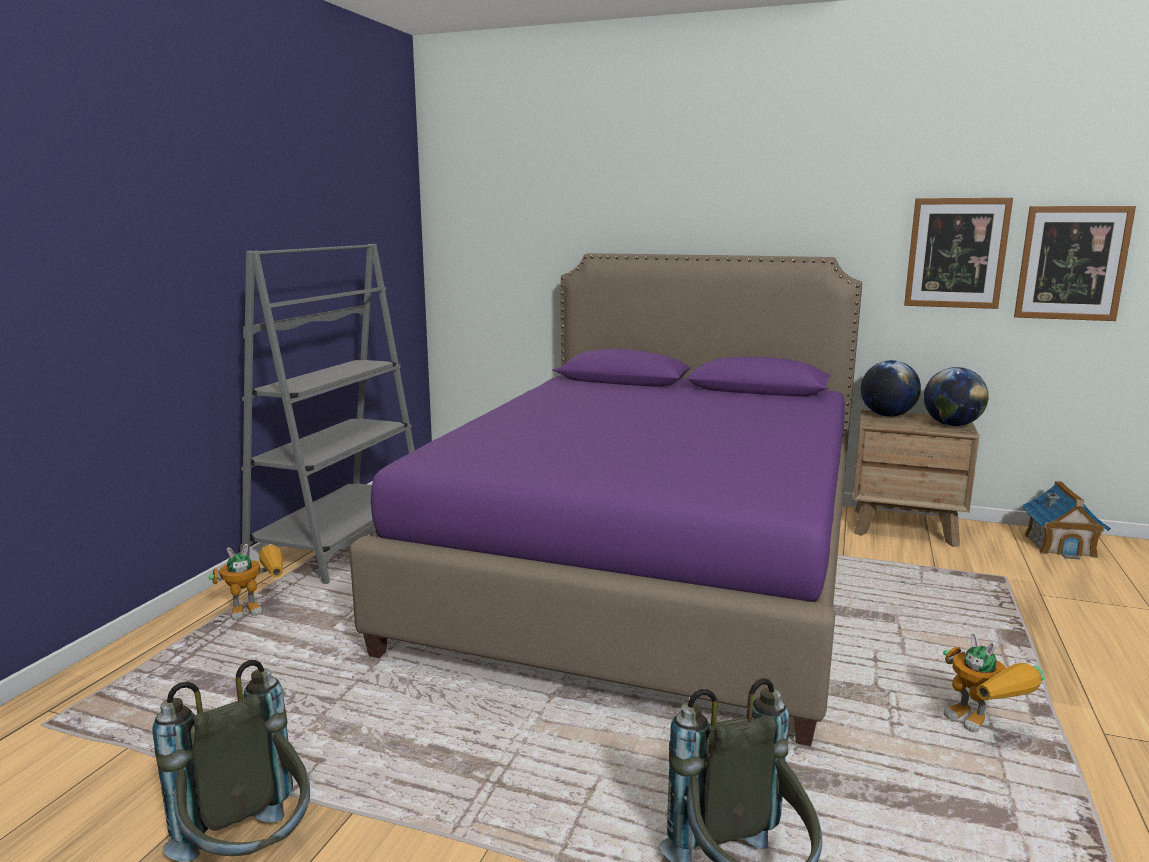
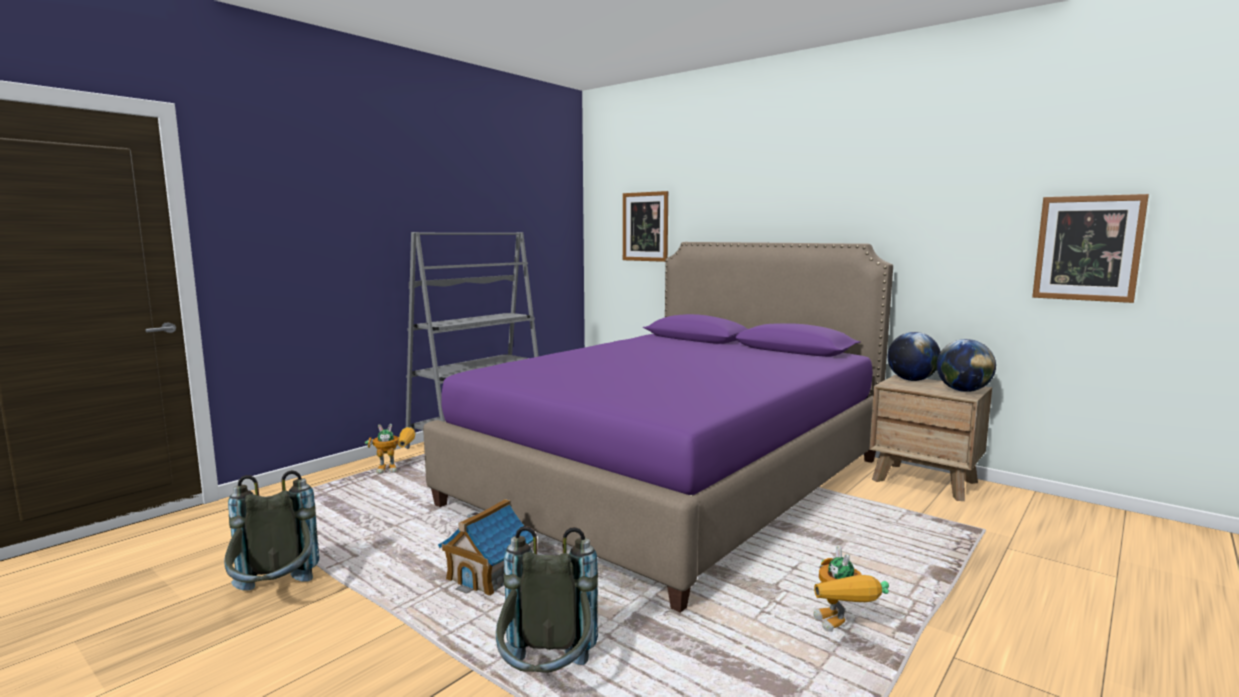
camera: 20 degrees right, 5 degrees down
(956, 253) = (977, 240): picture -> picture (645, 226)
(1059, 545) = (1071, 514): toy house -> toy house (488, 575)

